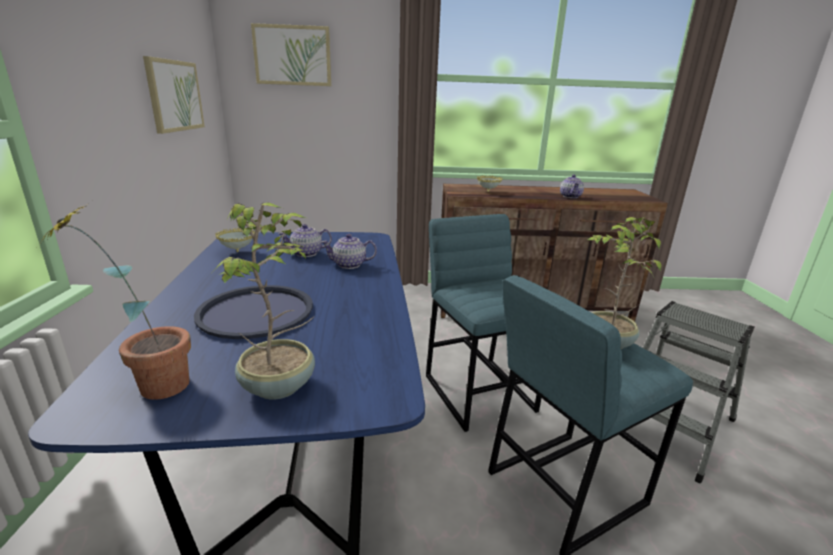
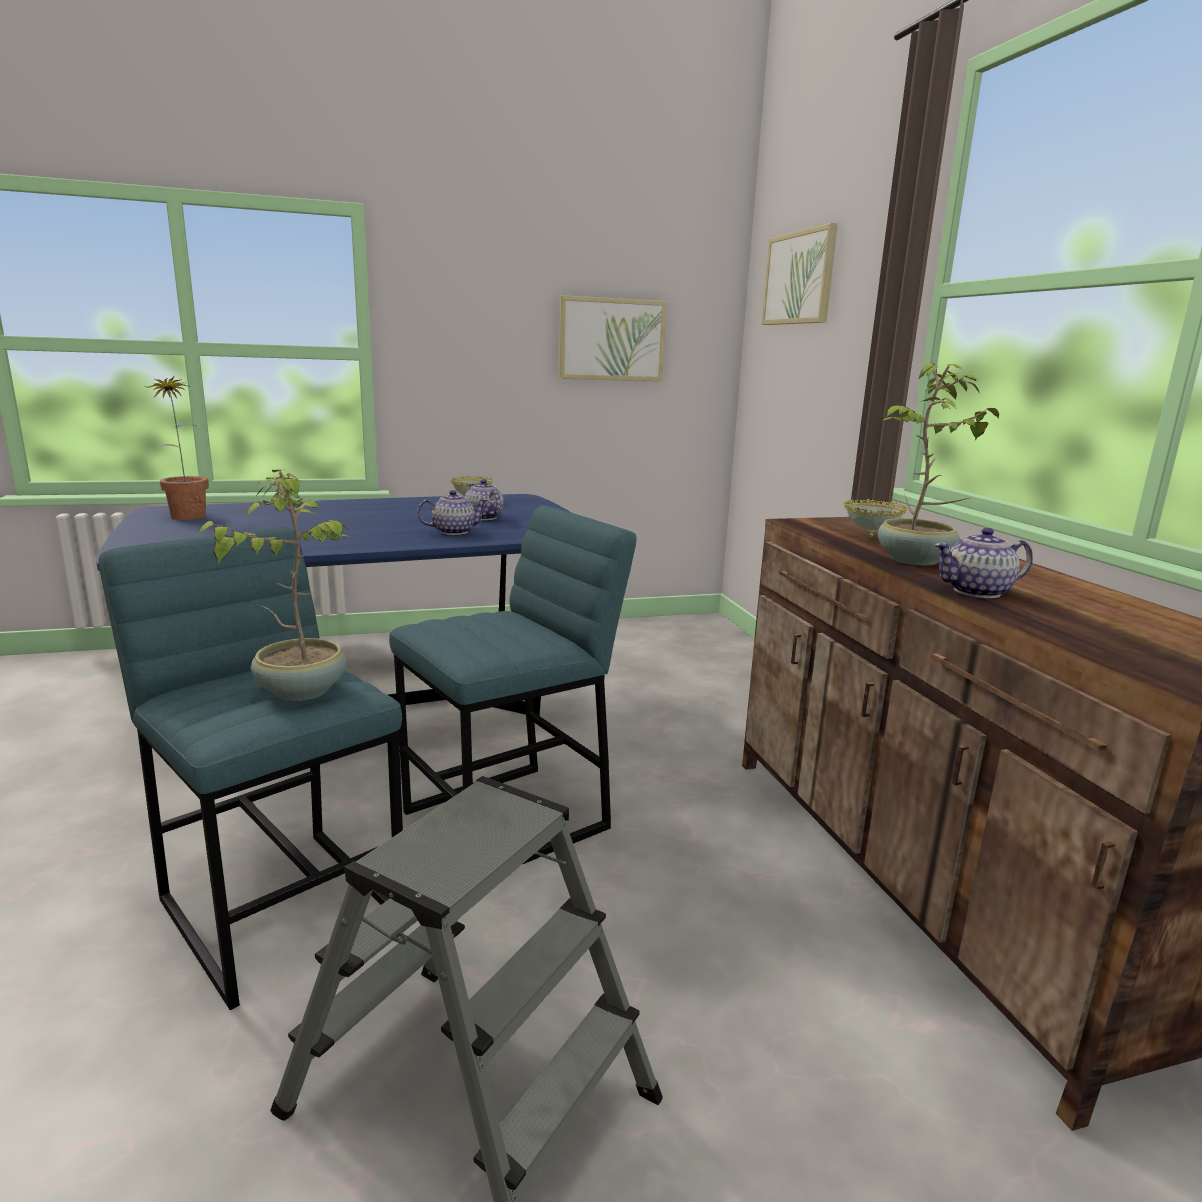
camera: 75 degrees right, 5 degrees down
(256, 312) = (311, 519): blue tray -> none
(280, 386) = (173, 534): potted plant -> potted plant (916, 560)
(349, 265) = (453, 531): teapot -> teapot turned 90 degrees clockwise

